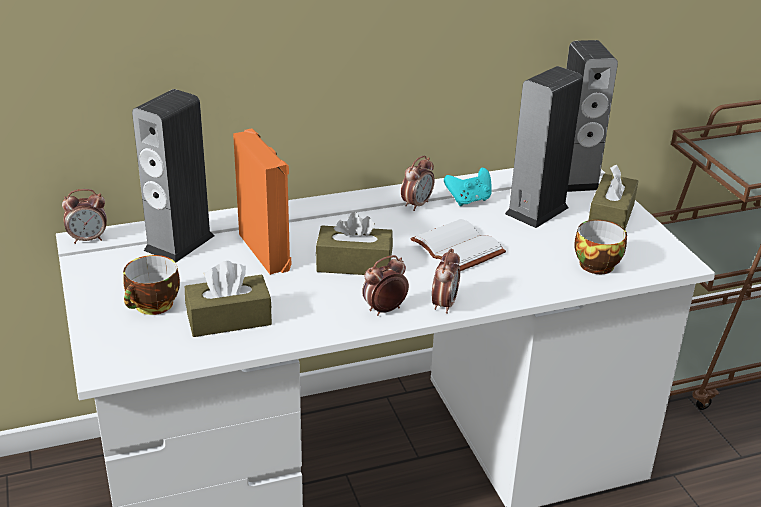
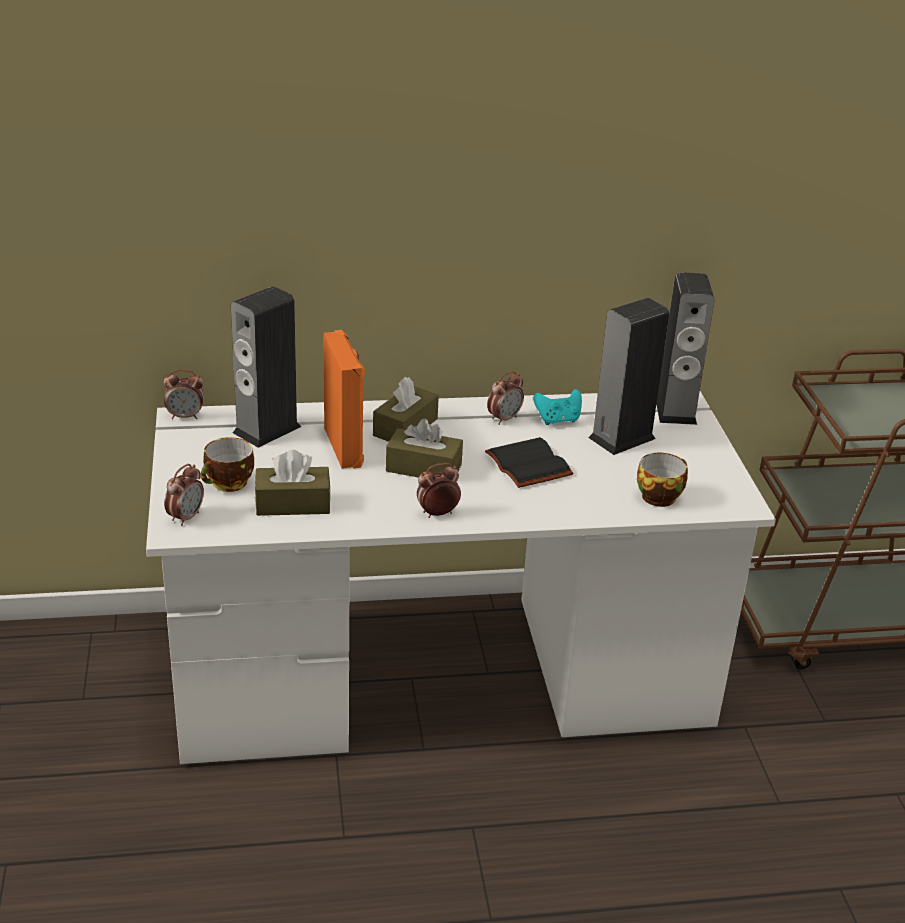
camera: 10 degrees right, 0 degrees up
(444, 304) = (495, 515): alarm clock -> alarm clock (185, 517)
(454, 248) = (525, 465): white book -> black book
(611, 216) = (695, 452): brown tissue box -> brown tissue box (405, 427)

